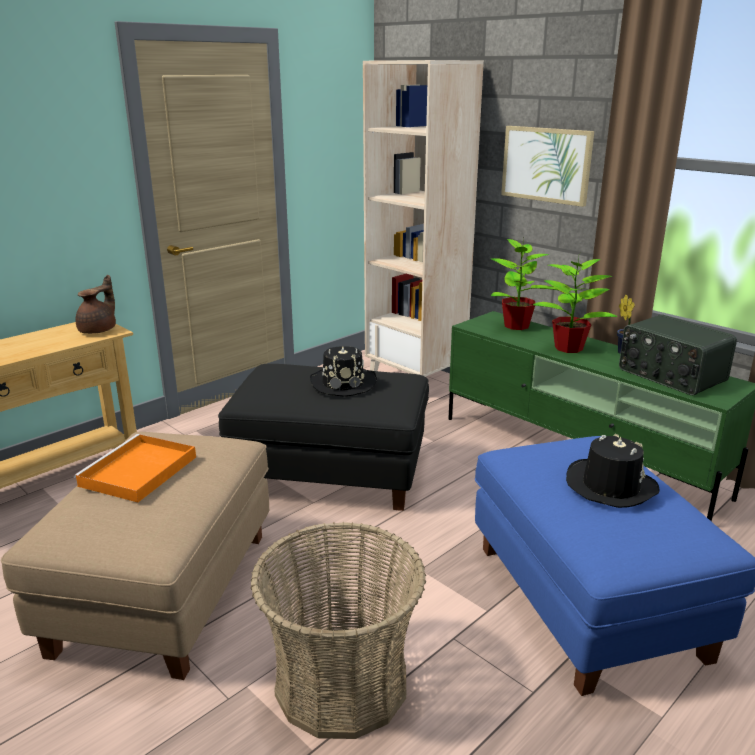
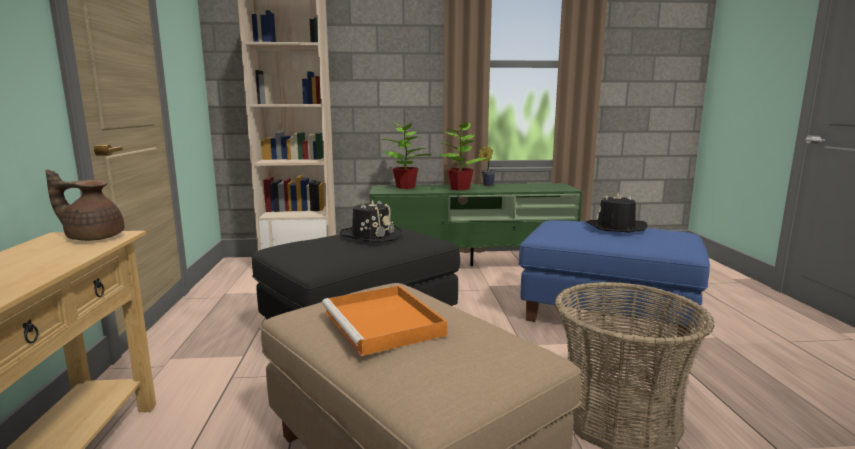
camera: 50 degrees left, 10 degrees down
(99, 330) = (93, 237): brown teapot -> brown teapot turned 60 degrees counterclockwise
(546, 164) = (389, 72): picture -> none
(670, 375) = (530, 187): radio -> none

